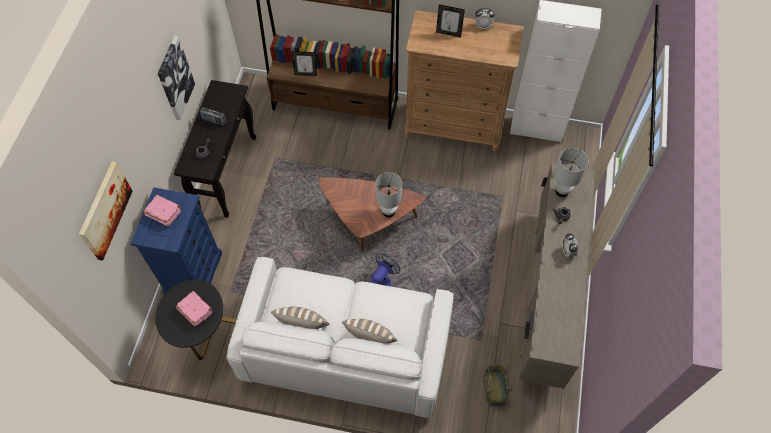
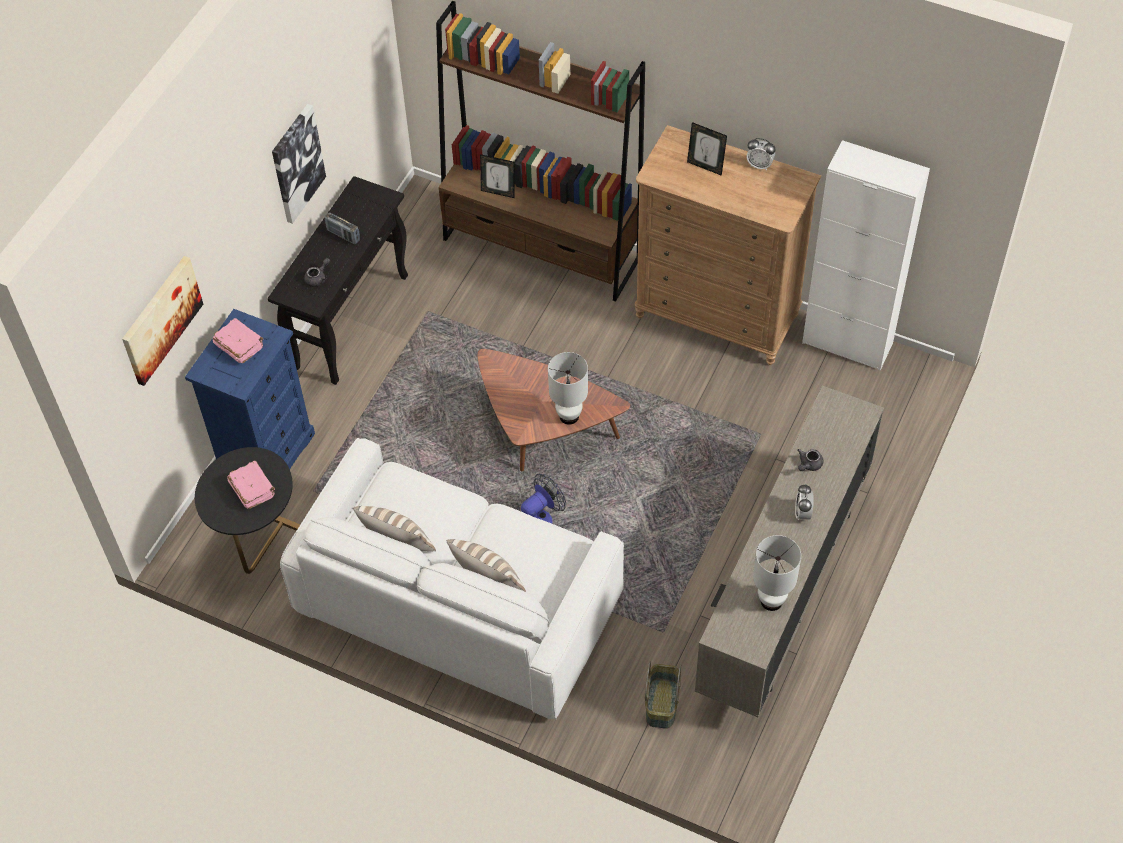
camera: 15 degrees right, 5 degrees down
(561, 190) = (822, 428): white table lamp -> white table lamp (771, 600)

